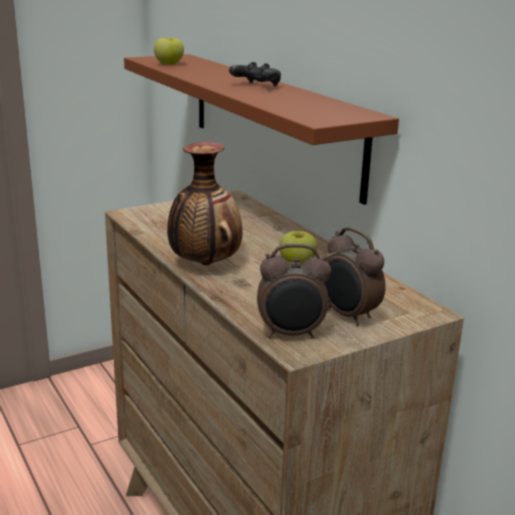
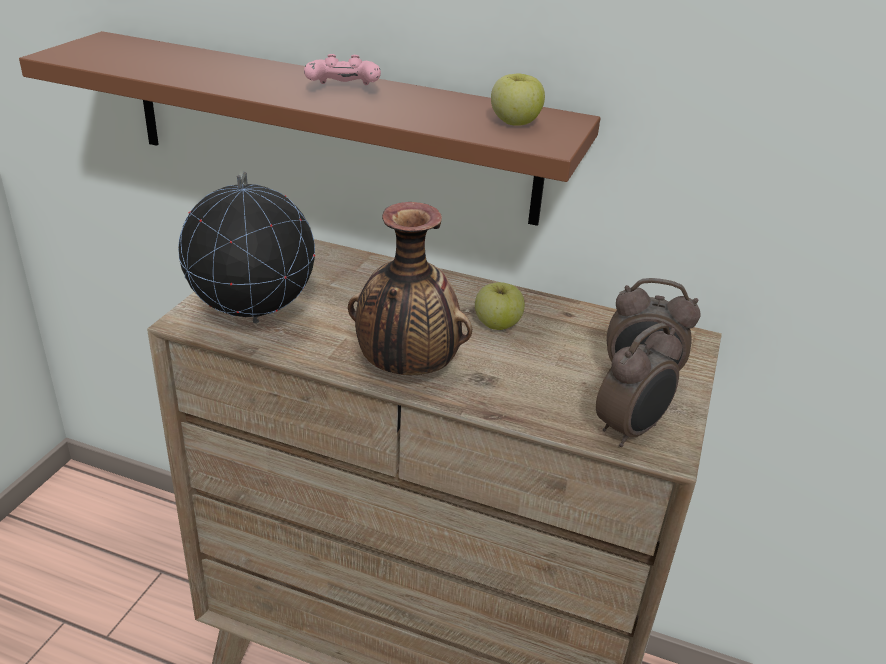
camera: 40 degrees left, 10 degrees up
(157, 223) = (253, 323): none -> globe
(169, 64) = (127, 62): apple -> apple (515, 122)
(256, 86) = (343, 89): black game controller -> pink game controller

